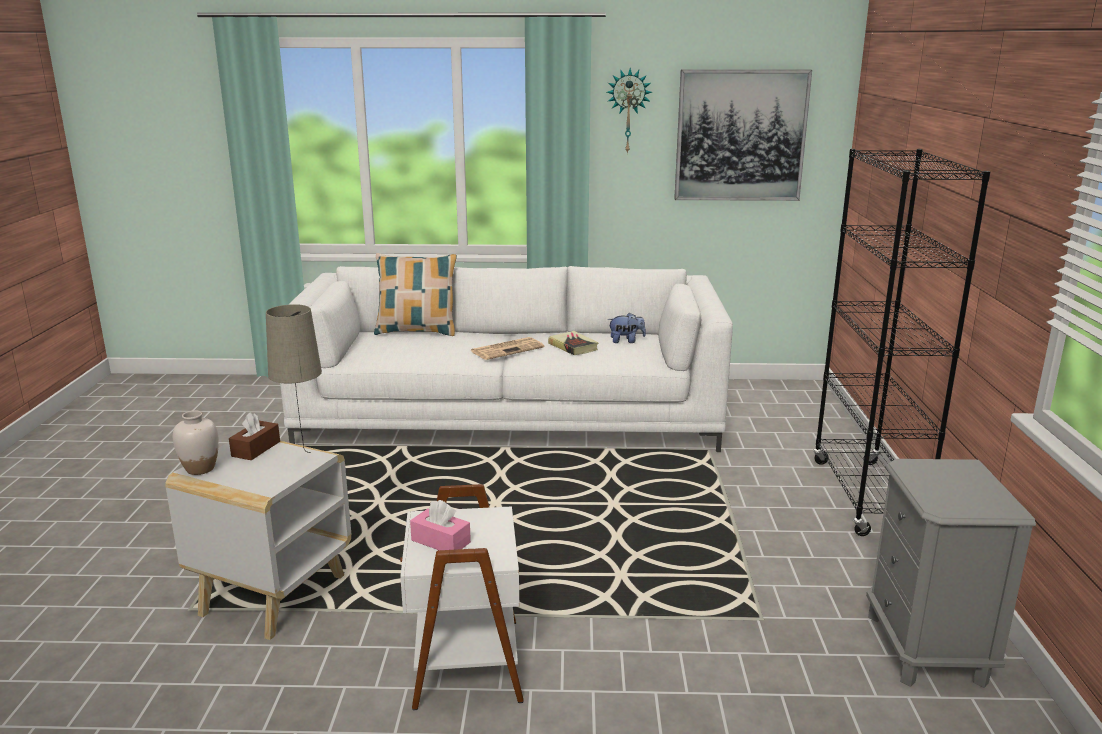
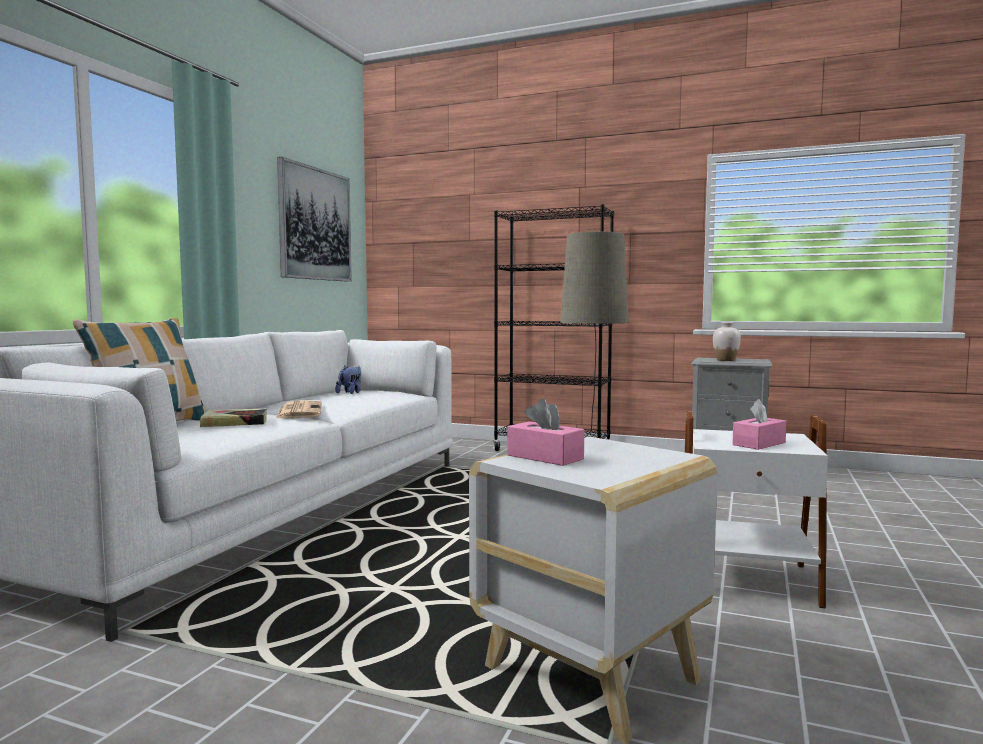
camera: 70 degrees left, 15 degrees down
(200, 469) = (599, 477): white vase -> white vase (725, 360)
(256, 449) = (545, 457): brown tissue box -> pink tissue box
(573, 347) = (336, 400): book -> book (234, 423)
(628, 111) = (245, 187): wall clock -> none

